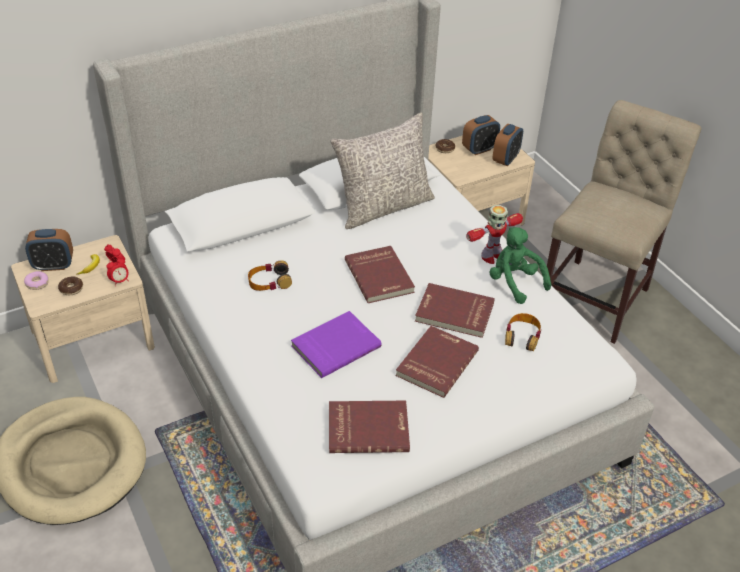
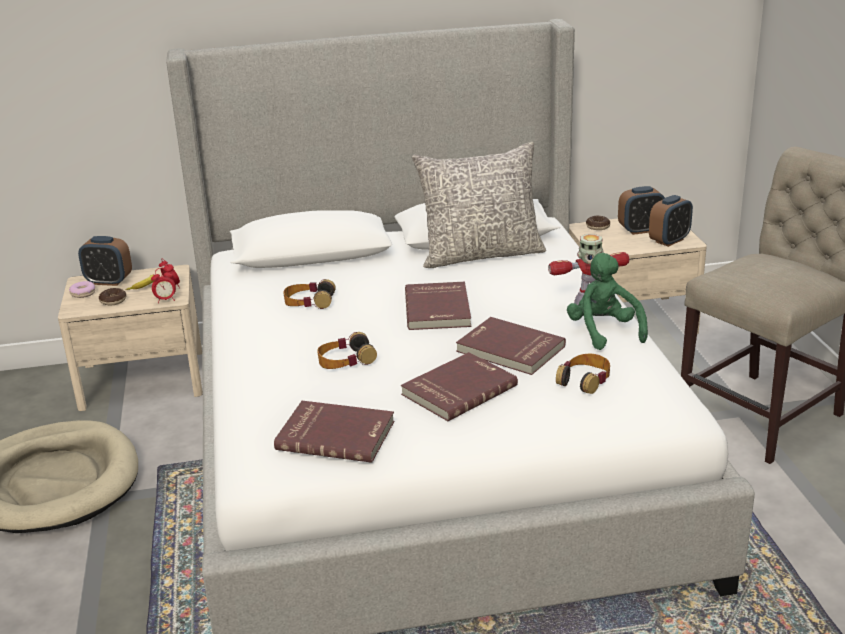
camera: 20 degrees right, 15 degrees down
(335, 345) = (346, 360): purple book -> headphones

